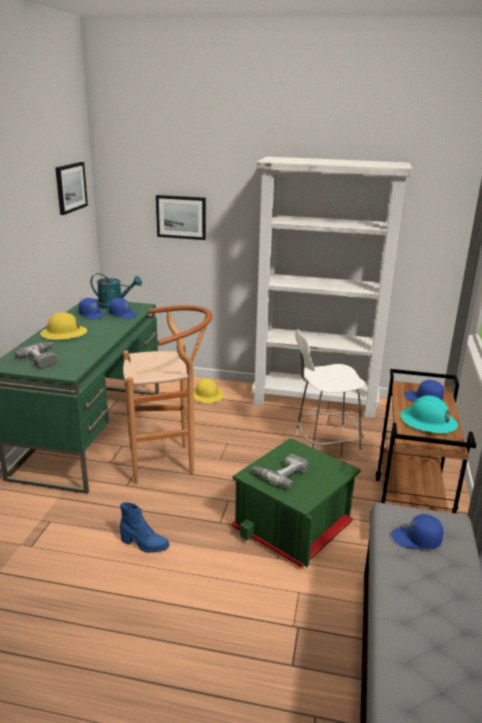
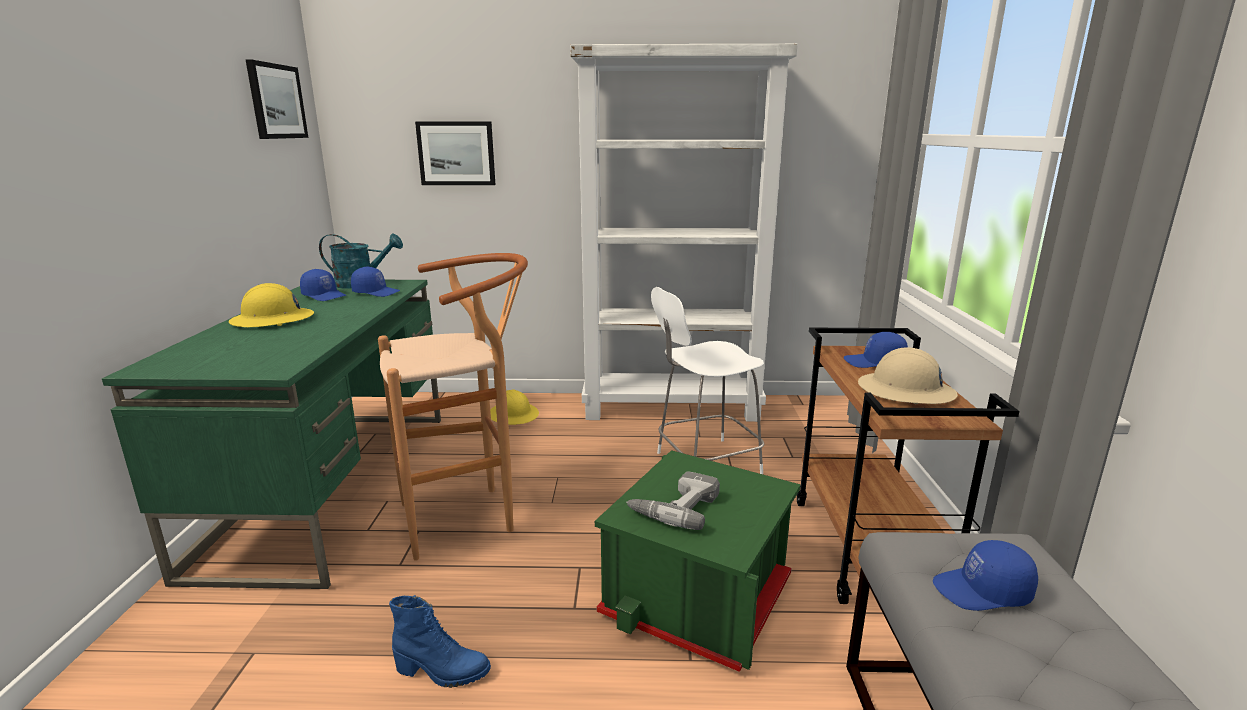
camera: 10 degrees left, 5 degrees down
(44, 358) = (231, 353): power drill -> none
(428, 422) = (905, 391): turquoise hard hat -> beige hard hat

